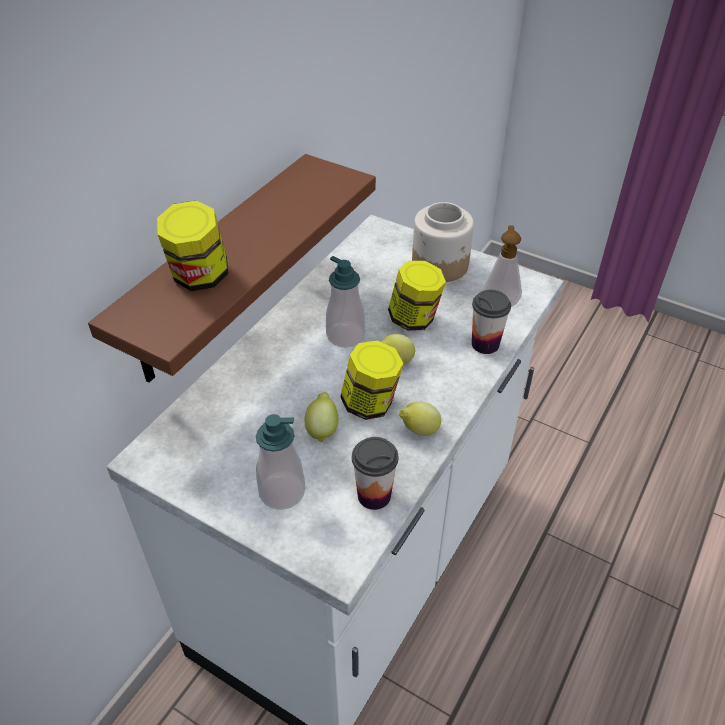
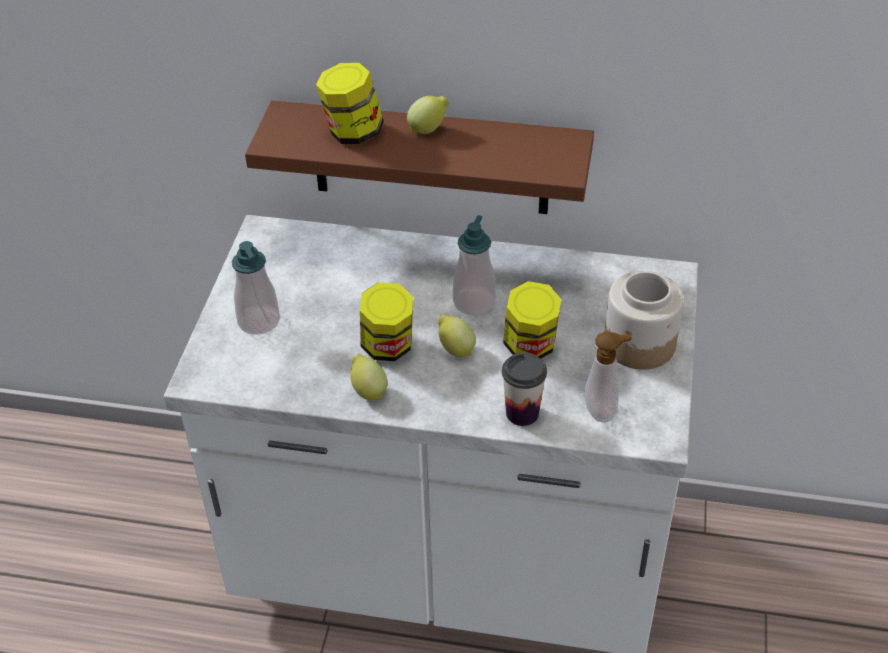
camera: 70 degrees right, 0 degrees up
(322, 429) = (340, 324): lemon -> lemon (428, 129)
(374, 495) = (277, 380): cup -> none

